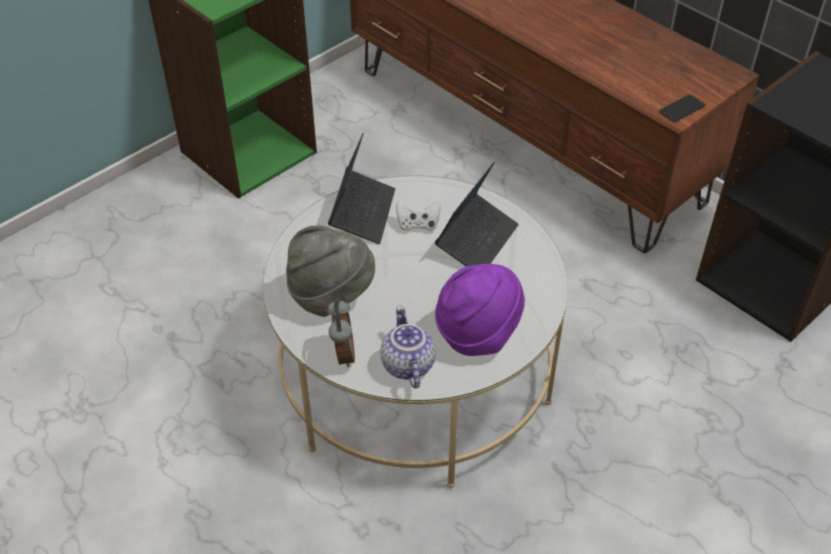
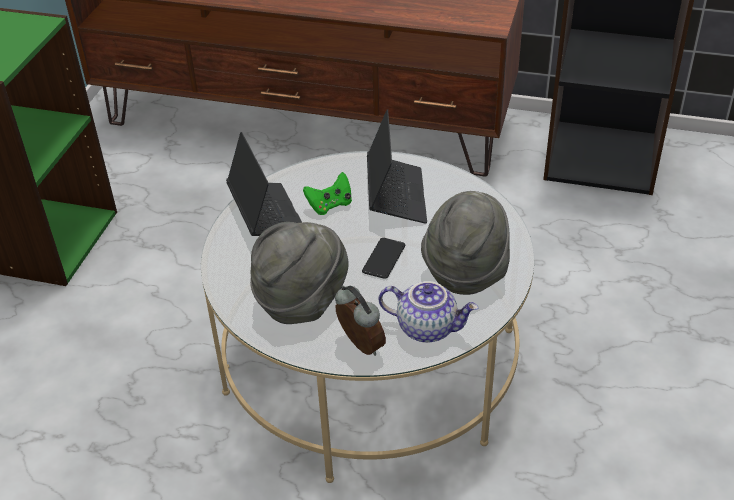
camera: 30 degrees left, 5 degrees down
(406, 365) = (428, 327): teapot -> teapot turned 150 degrees clockwise
(418, 225) = (330, 205): white game controller -> green game controller
(478, 332) = (466, 270): purple hat -> grey hat
(681, 109) = (491, 19): phone -> phone (384, 259)

